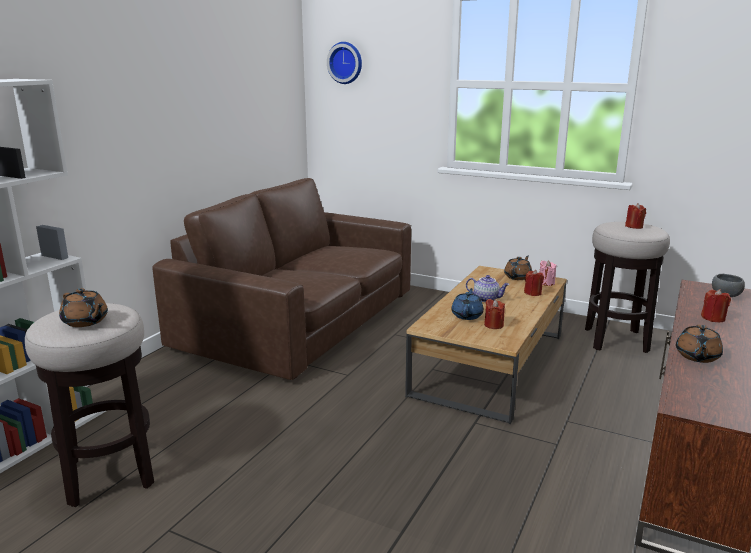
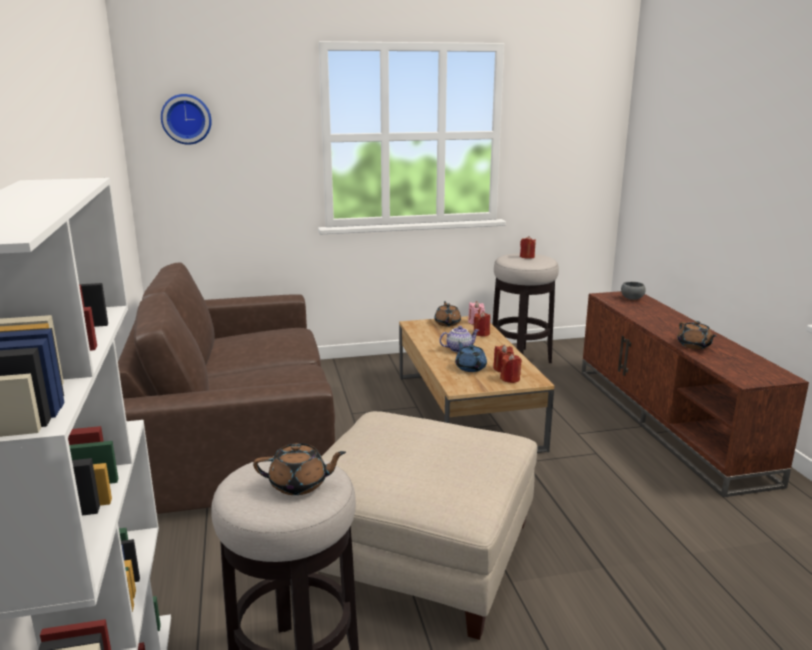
camera: 40 degrees left, 0 degrees up
(283, 446) = (417, 553): none -> beige ottoman
(713, 318) = (655, 317): red candle -> red candle (510, 379)

